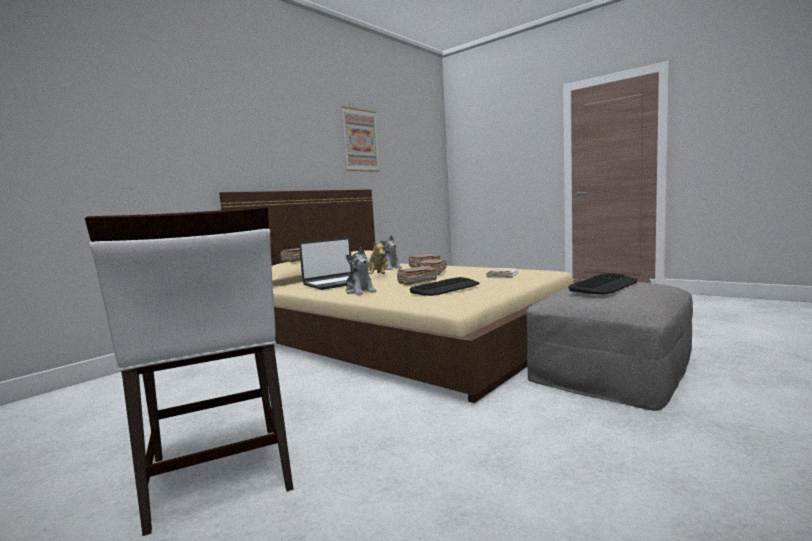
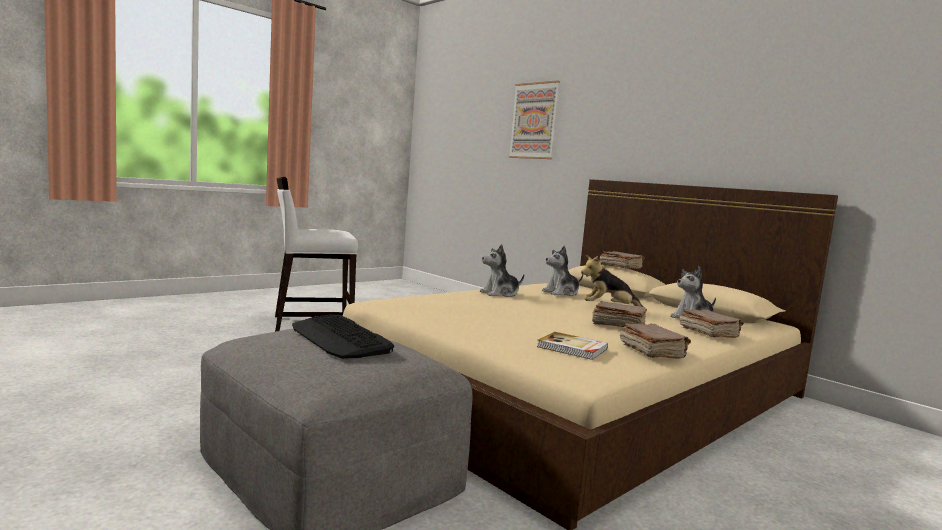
camera: 95 degrees right, 0 degrees up
(336, 283) = (561, 293): laptop -> plush toy
(360, 140) = (847, 104): picture -> picture (534, 121)
(416, 282) = (530, 309): brown book -> brown book (651, 352)
(445, 288) = (466, 308): keyboard -> none

